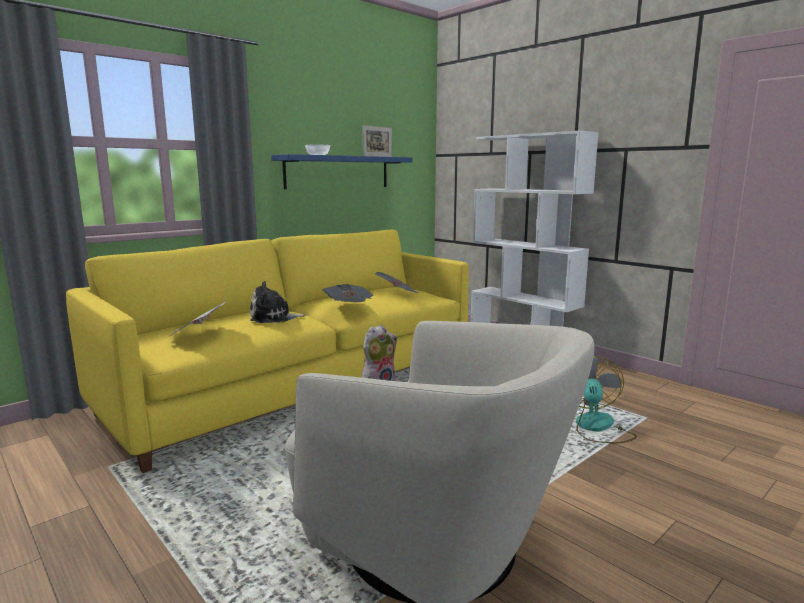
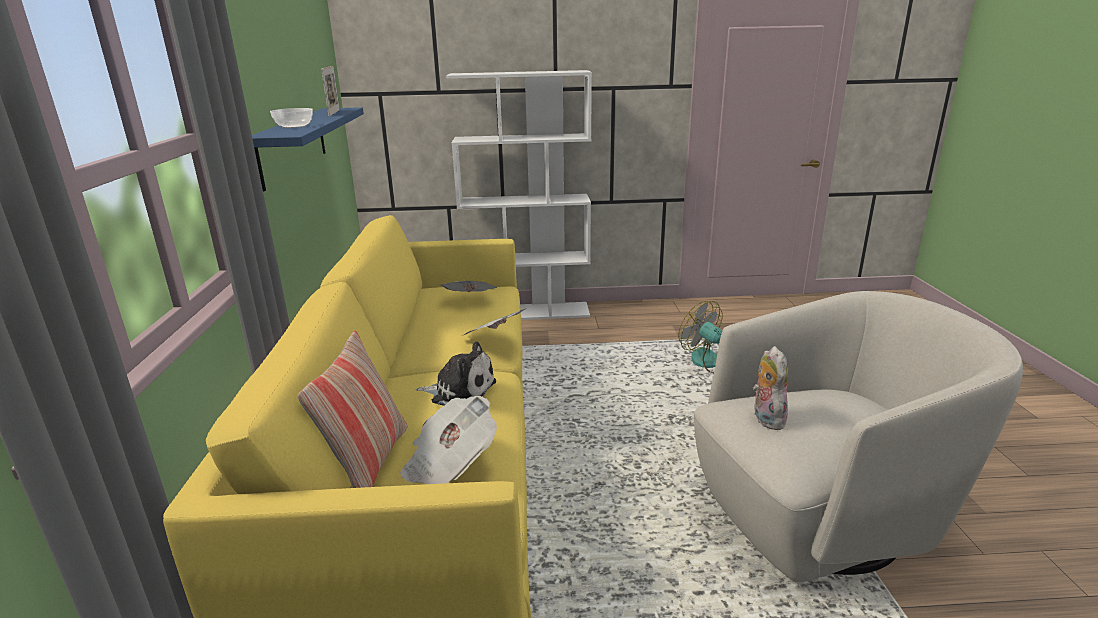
camera: 50 degrees left, 10 degrees up
(183, 324) = (368, 463): none -> pillow
(273, 318) = (460, 391): plush toy -> plush toy turned 105 degrees counterclockwise

